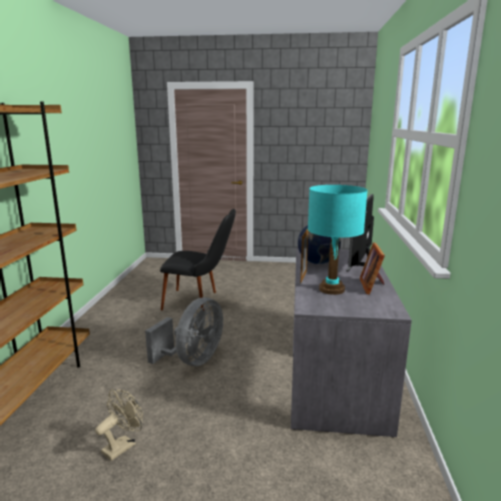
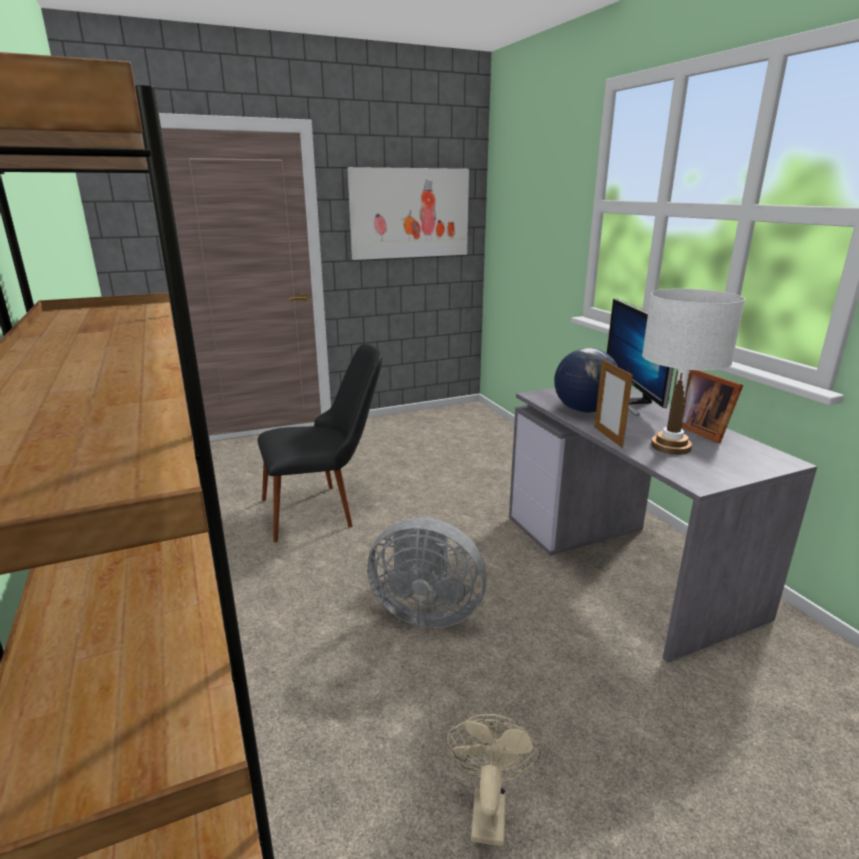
camera: 30 degrees left, 5 degrees up
(193, 360) = (425, 611): grey fan -> grey fan turned 105 degrees clockwise
(312, 135) = (410, 213): none -> picture
(331, 289) = (670, 447): turquoise table lamp -> white table lamp

